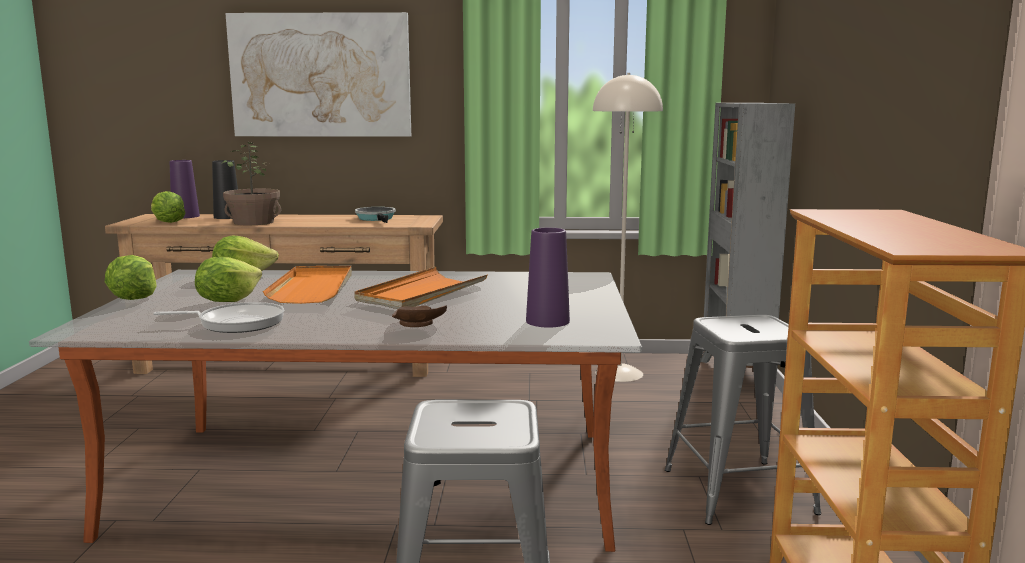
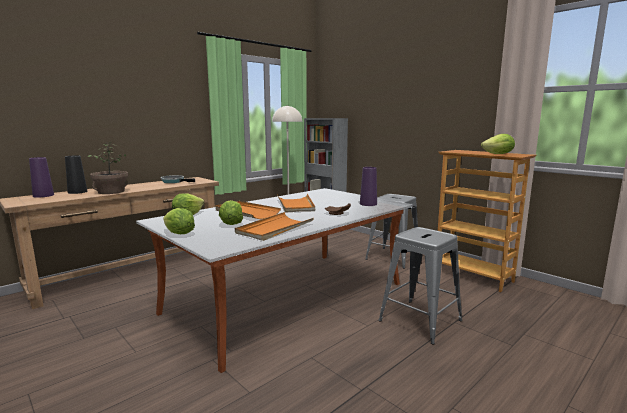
camera: 45 degrees left, 0 degrees up
(167, 222) = (49, 199): lettuce -> lettuce (498, 154)
(236, 323) = (274, 229): frying pan -> orange tray
(321, 75) = (126, 102): picture -> none

